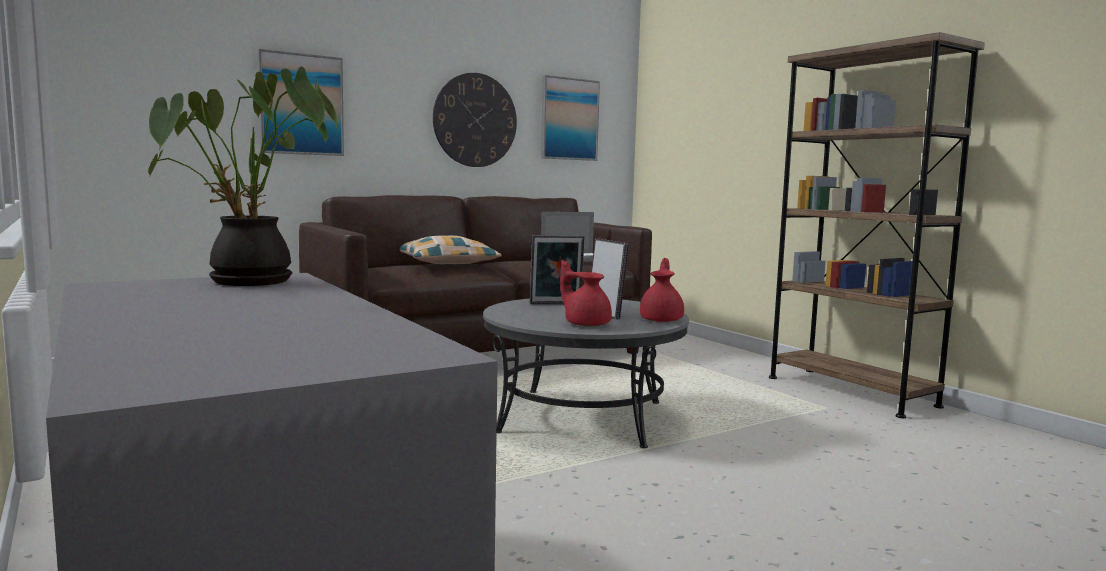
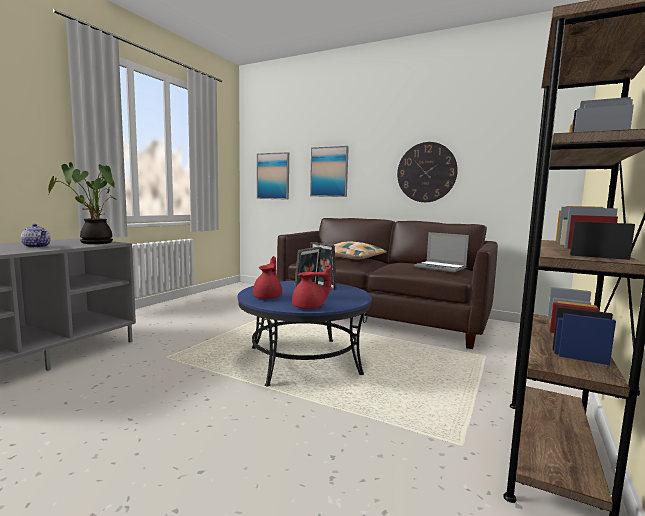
camera: 60 degrees right, 0 degrees up
(259, 303) = (37, 247): none -> teapot
(569, 119) = (507, 165): picture -> picture (273, 176)
(582, 417) = (304, 360): grey coffee table -> blue coffee table

